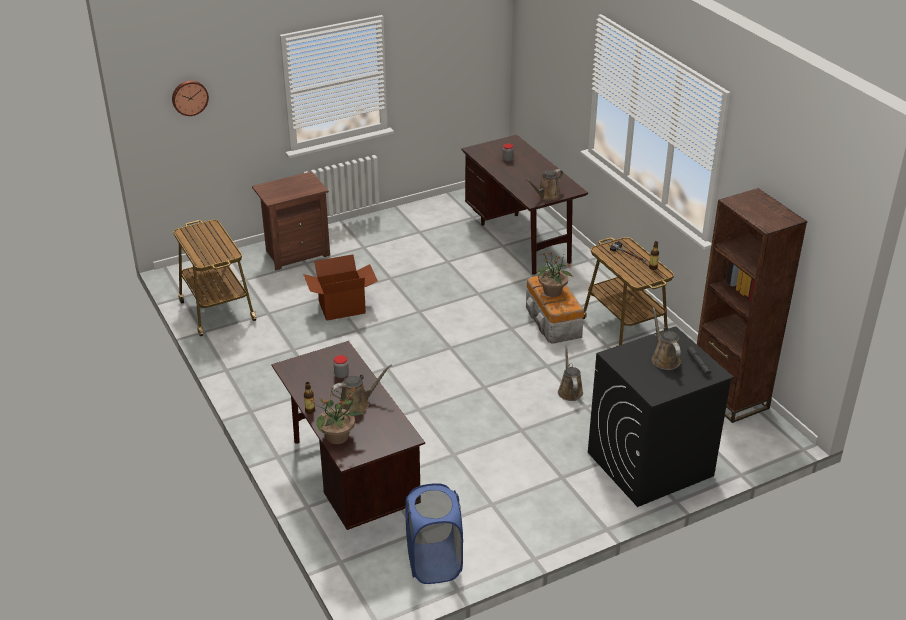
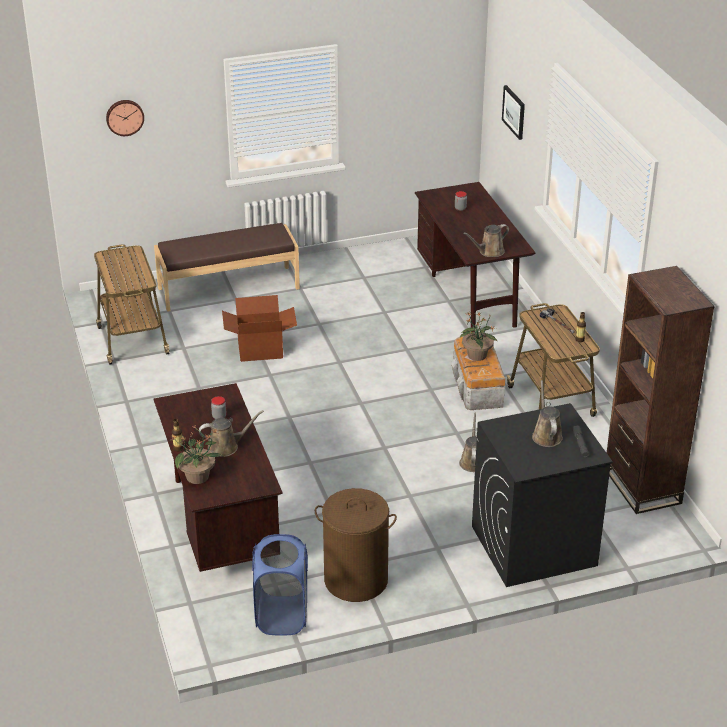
camera: 10 degrees right, 0 degrees up
(296, 253) = (228, 288): brown nightstand -> brown bench
(494, 518) = (355, 580): none -> brown laundry basket
(550, 66) = (514, 112): none -> picture

